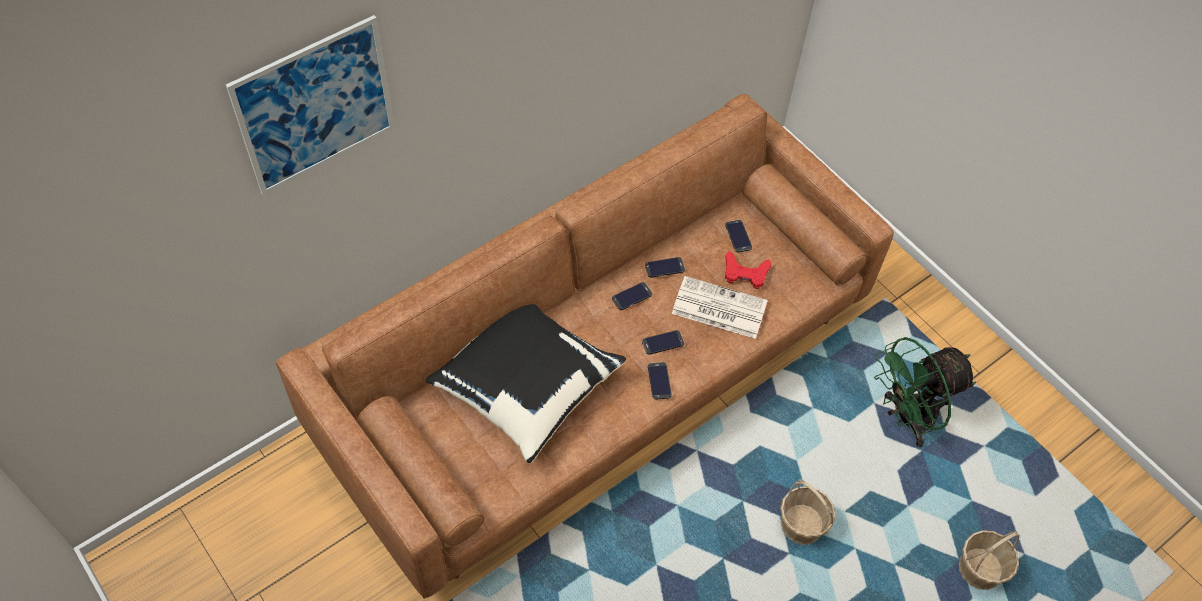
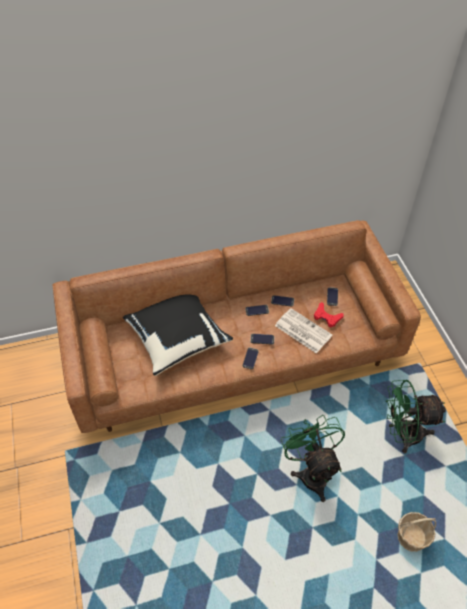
camera: 25 degrees right, 5 degrees down
(315, 106) = (80, 139): picture -> none
(801, 525) = (311, 472): basket -> green fan

